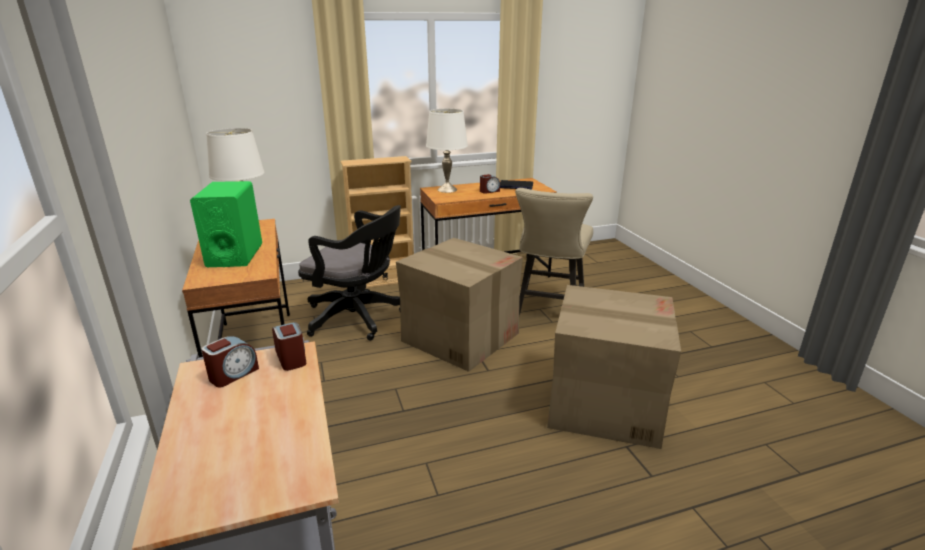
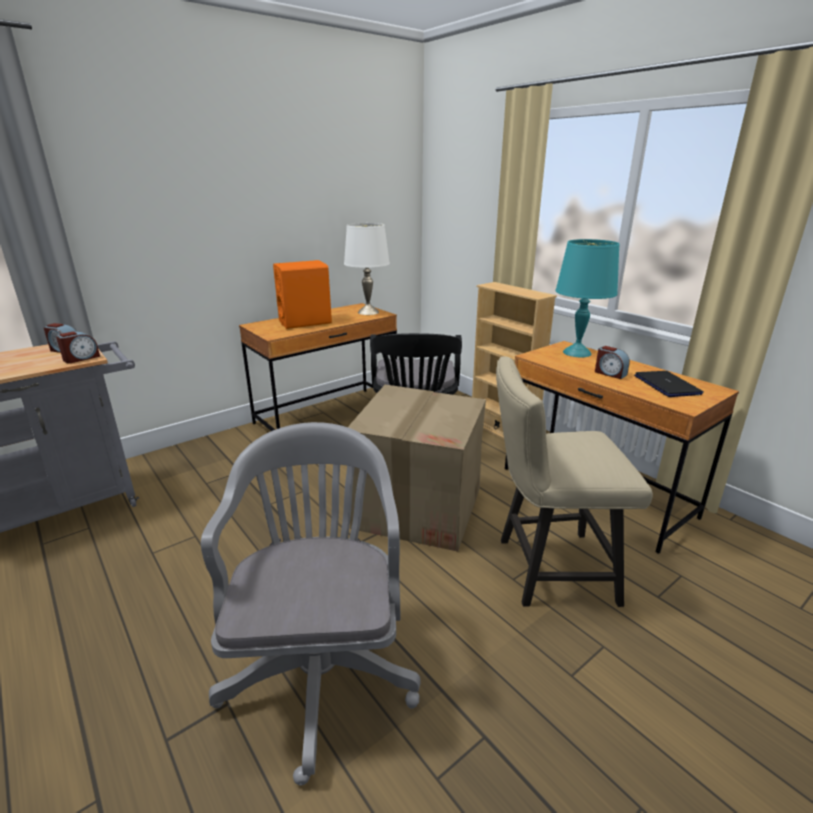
camera: 70 degrees right, 0 degrees up
(235, 255) = (305, 322): green speaker -> orange speaker
(447, 189) = (577, 352): white table lamp -> turquoise table lamp
(603, 403) = (320, 666): cardboard box -> grey office chair

